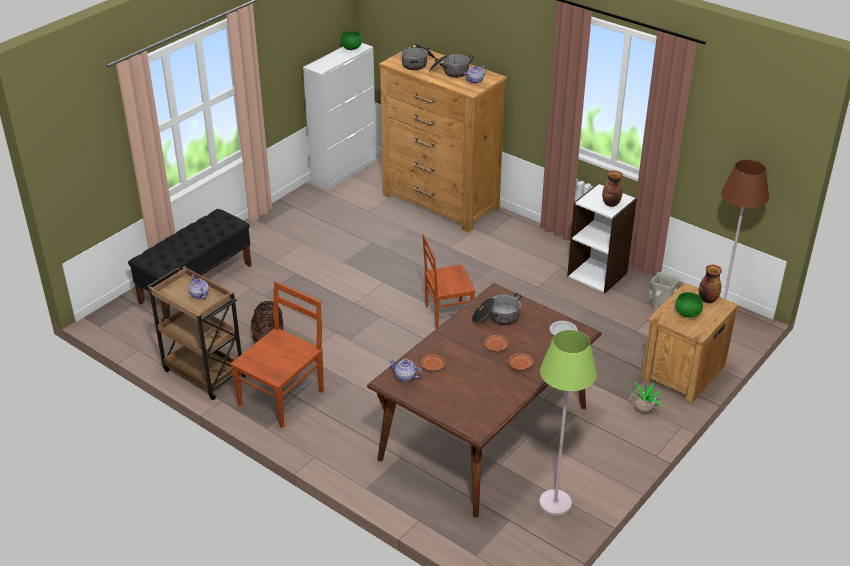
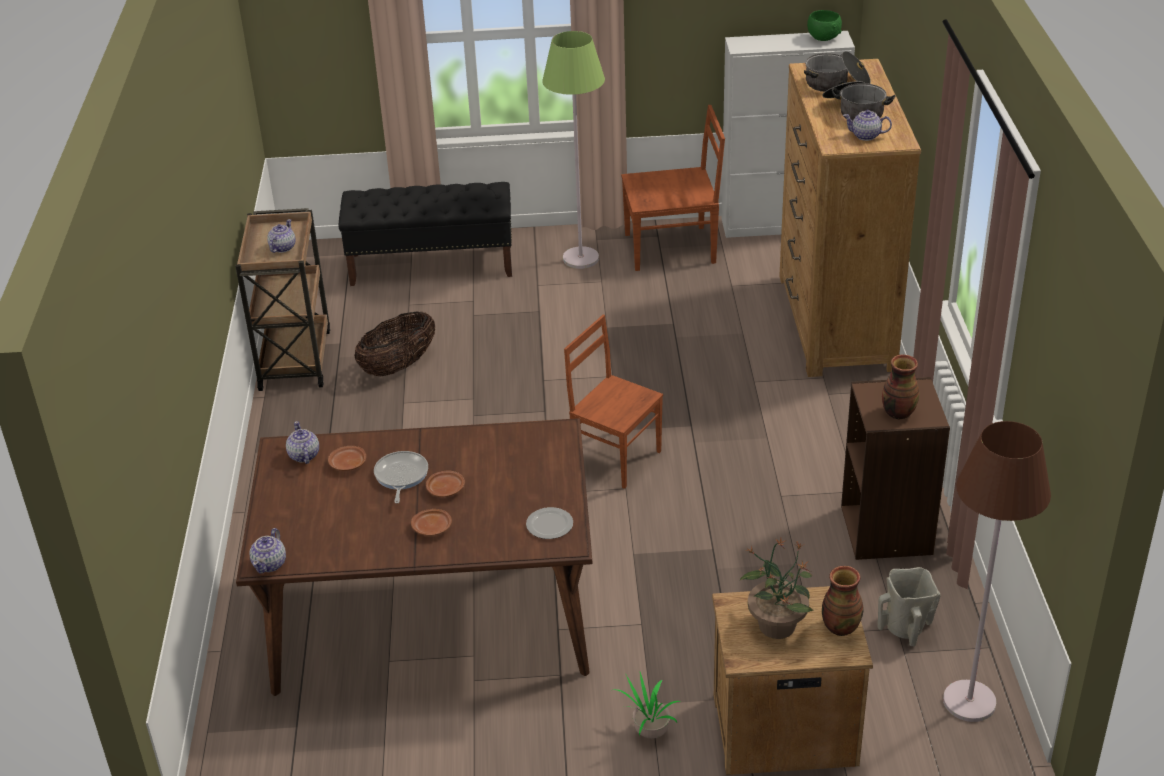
camera: 50 degrees right, 0 degrees up
(283, 397) = (318, 431): brown chair -> brown chair (672, 248)
(466, 355) = (401, 476): none -> frying pan
(482, 428) = (270, 564): none -> teapot
(496, 317) = (506, 458): cooking pot -> none
(555, 503) = (369, 750): green floor lamp -> green floor lamp (581, 259)
(597, 274) = (887, 530): white bookcase -> brown bookcase
(687, 313) = (776, 625): green bowl -> potted plant

